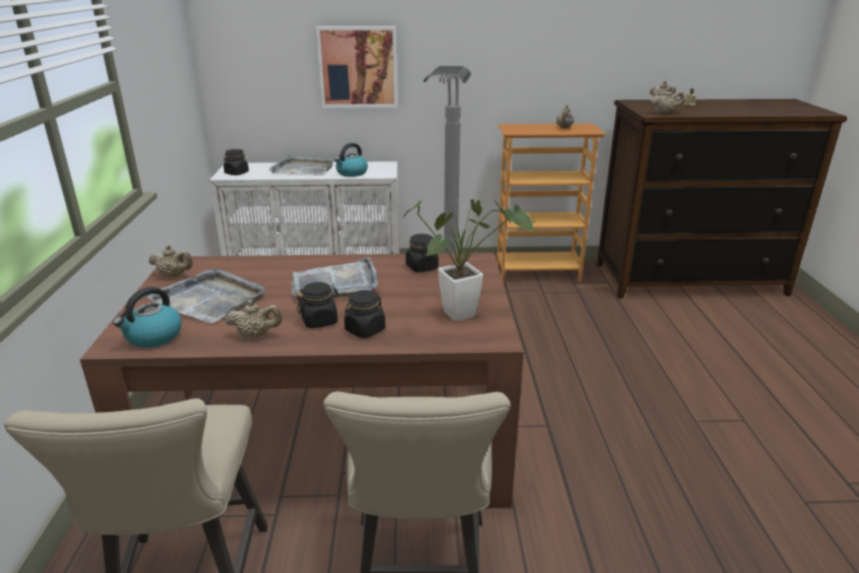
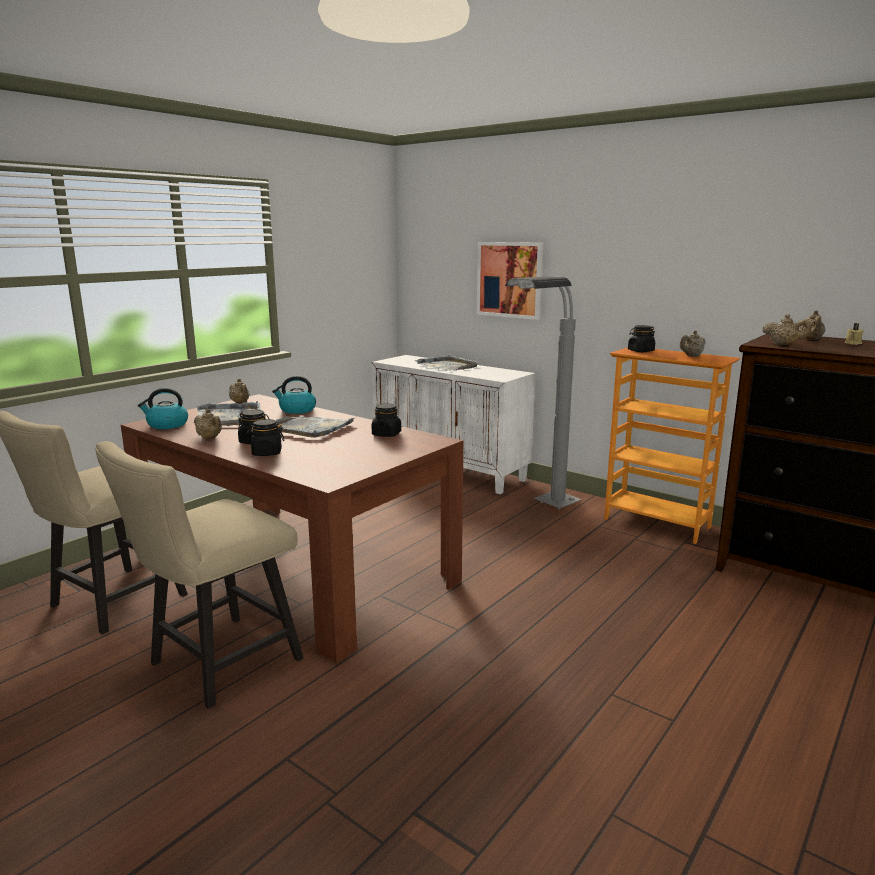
camera: 40 degrees right, 10 degrees down
(236, 173) = (397, 361): black jar -> black jar (640, 351)
(351, 173) = (477, 373): kettle -> kettle (297, 410)
(466, 313) = (347, 463): potted plant -> none

